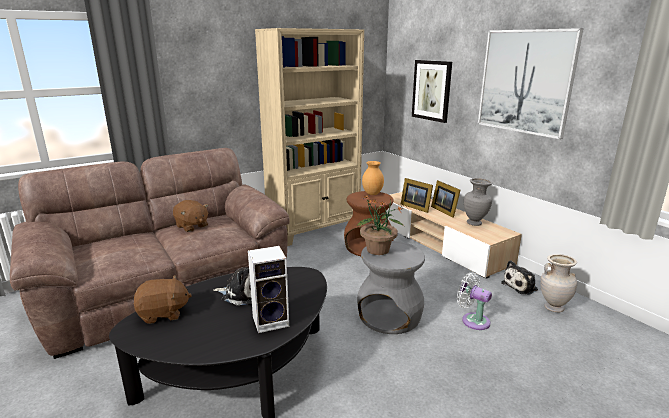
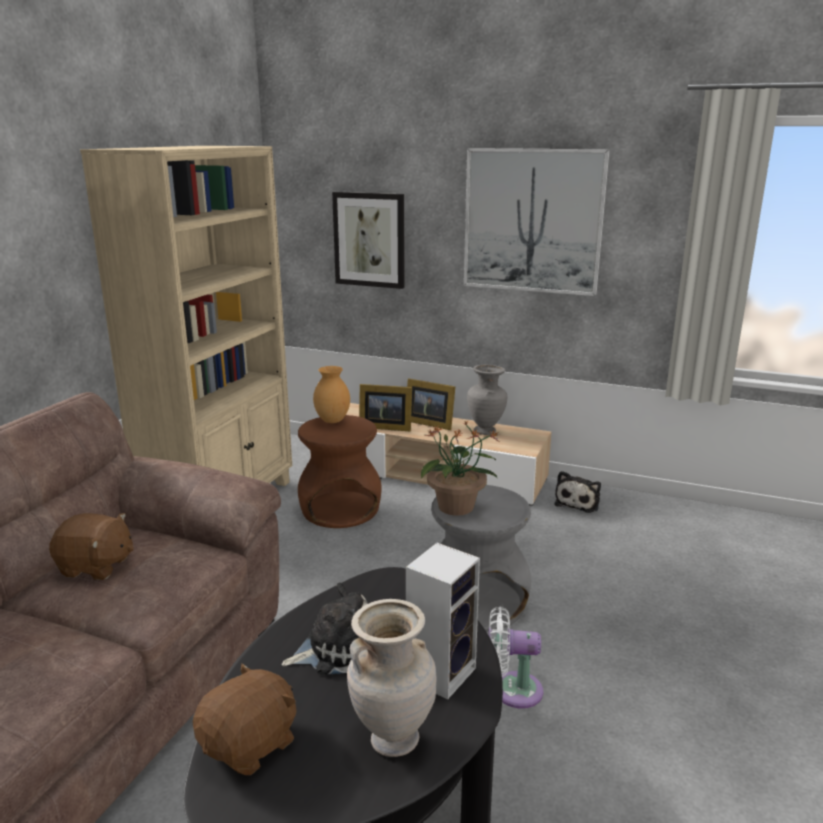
camera: 35 degrees left, 0 degrees up
(473, 320) = (574, 567): white fan -> white fan (512, 690)
(553, 307) = (633, 518): beige vase -> beige vase (393, 739)

